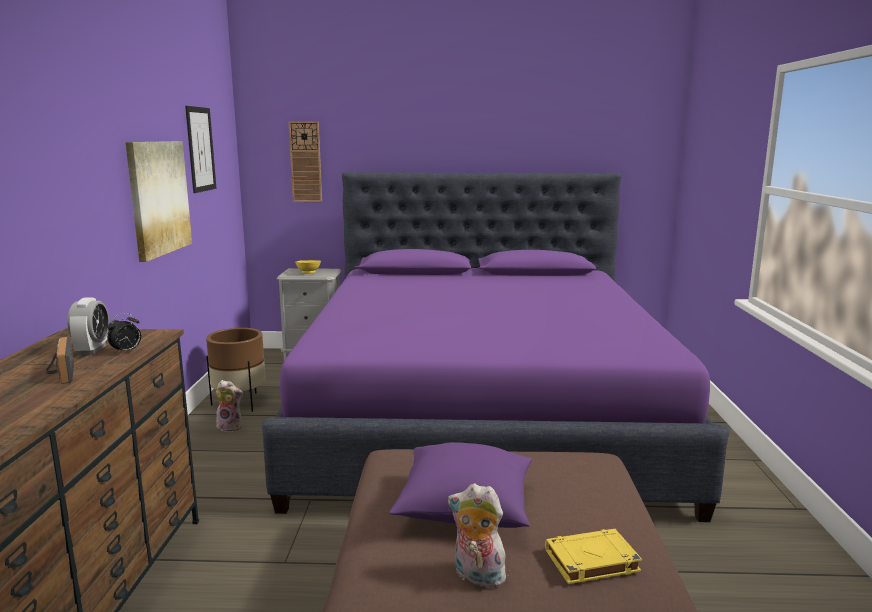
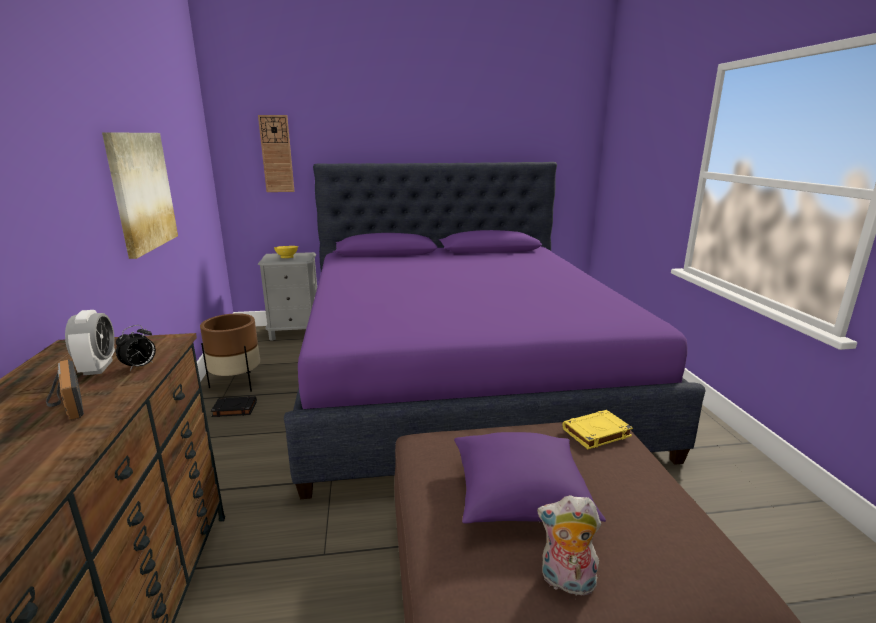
camera: 10 degrees left, 5 degrees up
(200, 149) = (176, 141): picture -> none
(231, 427) = (234, 409): plush toy -> black book
(591, 561) = (663, 547): yellow book -> yellow book (596, 433)

